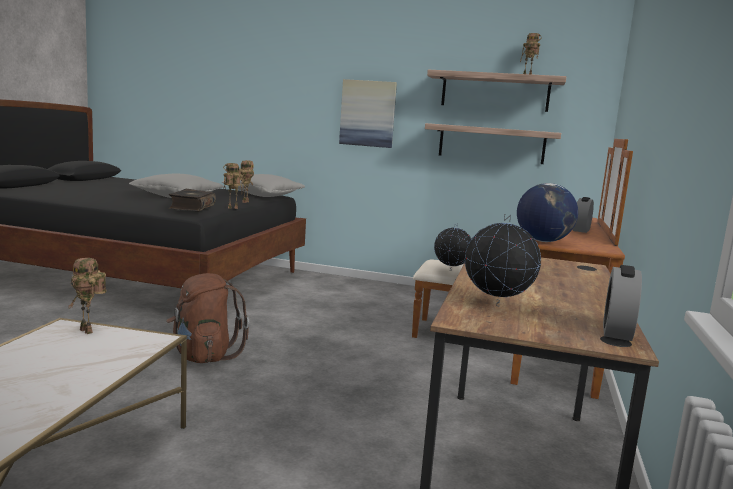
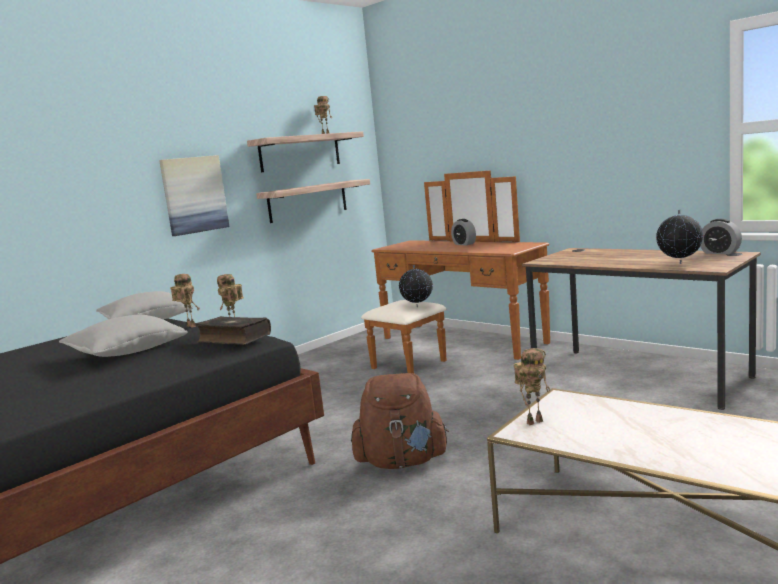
camera: 60 degrees left, 0 degrees up
(543, 241) = (506, 250): globe -> none

